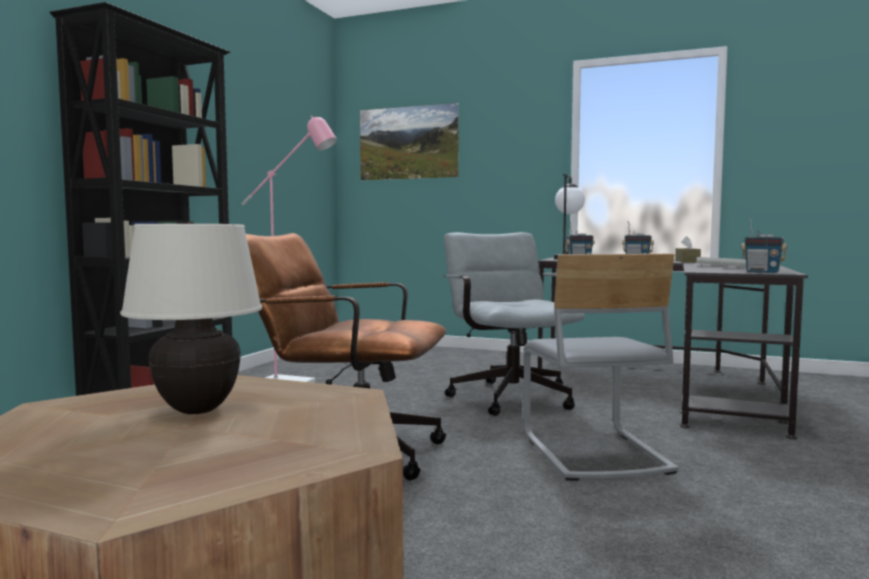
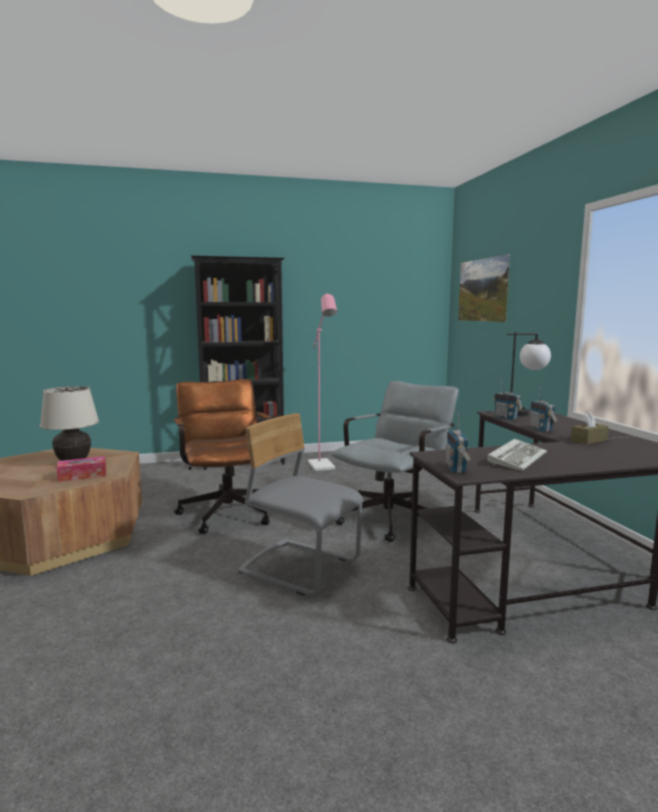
camera: 55 degrees right, 5 degrees up
(314, 409) = (82, 475): none -> tissue box
(593, 453) = (300, 567): grey chair -> grey chair turned 75 degrees clockwise

